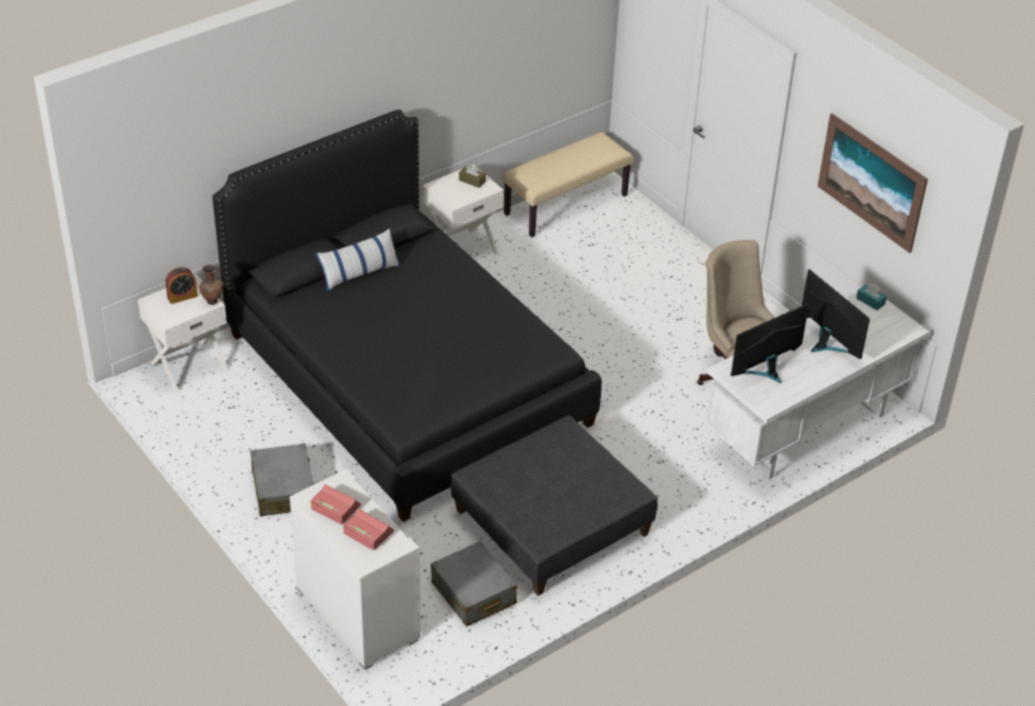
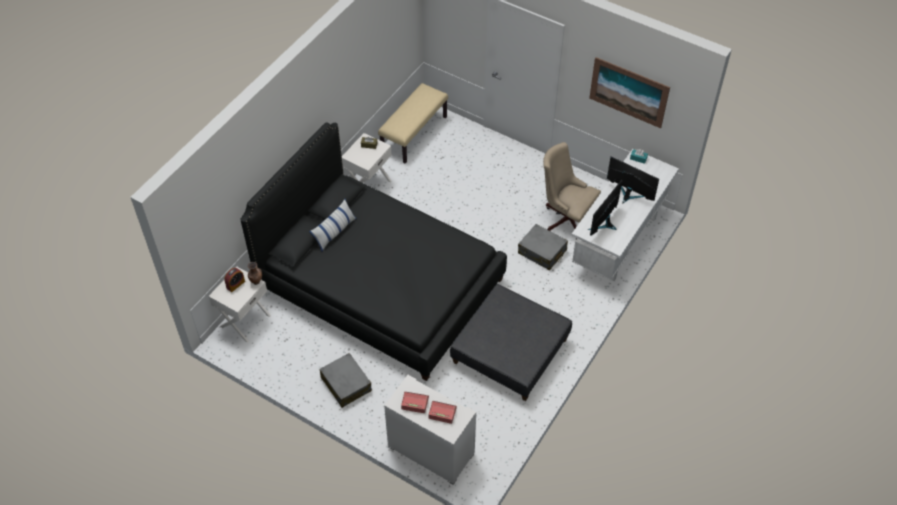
camera: 20 degrees left, 10 degrees up
(473, 593) = (489, 413): grey suitcase -> grey suitcase (542, 252)

